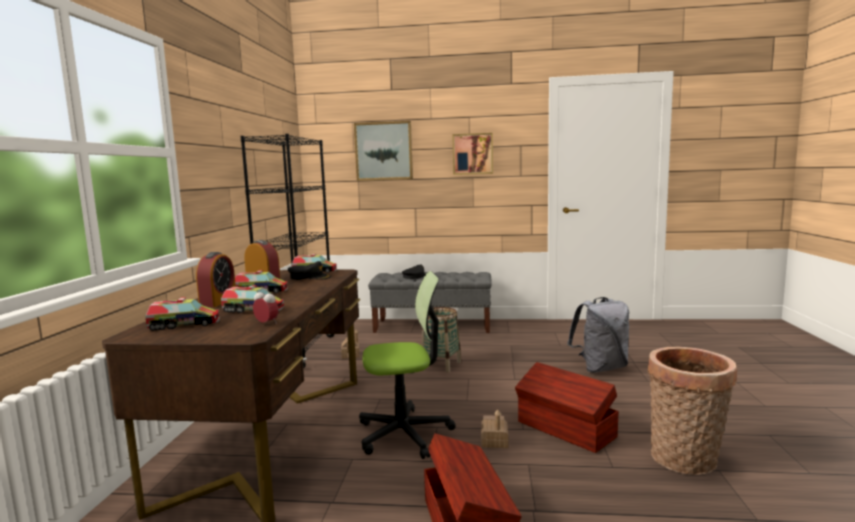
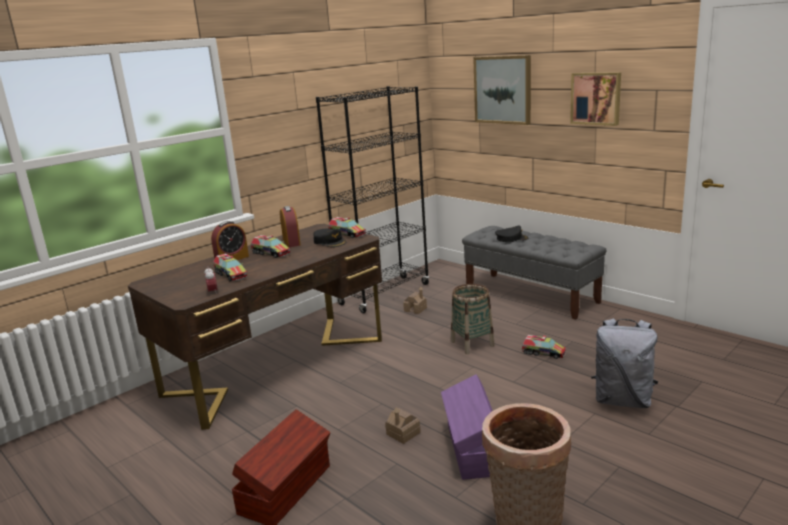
camera: 40 degrees right, 10 degrees up
(184, 325) = (179, 279): toy truck -> toy truck (543, 353)
(404, 433) = (353, 399): office chair -> none
(566, 430) = (473, 449): brown storage box -> purple storage box

